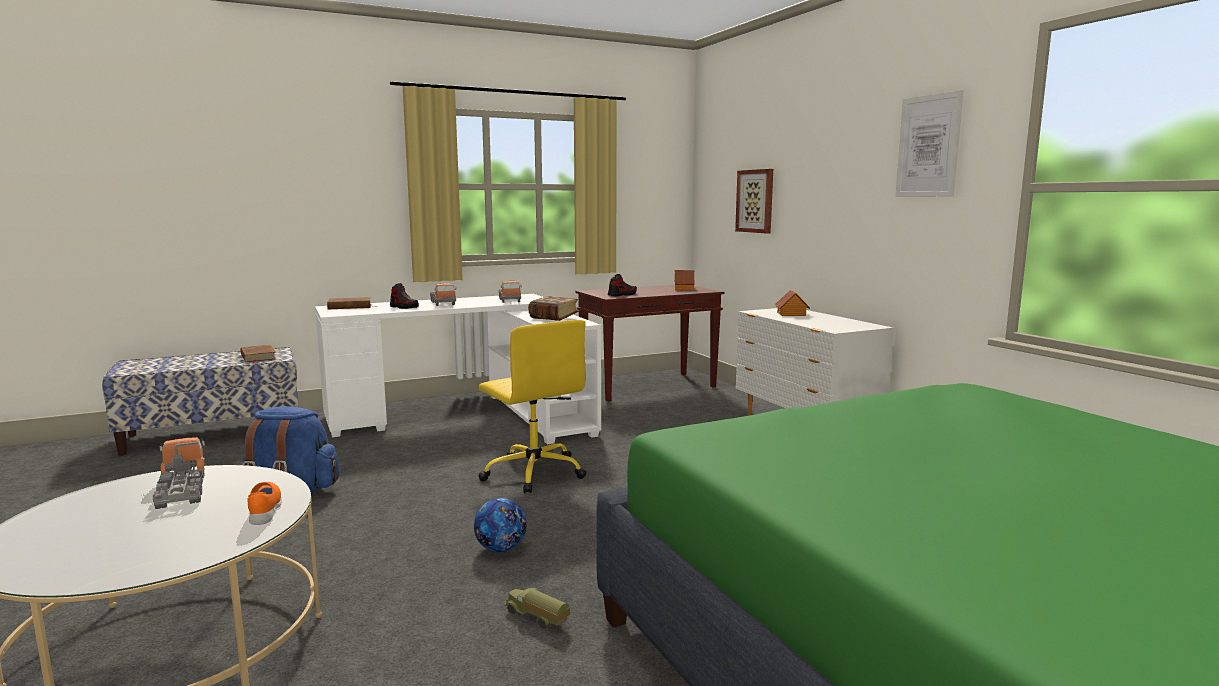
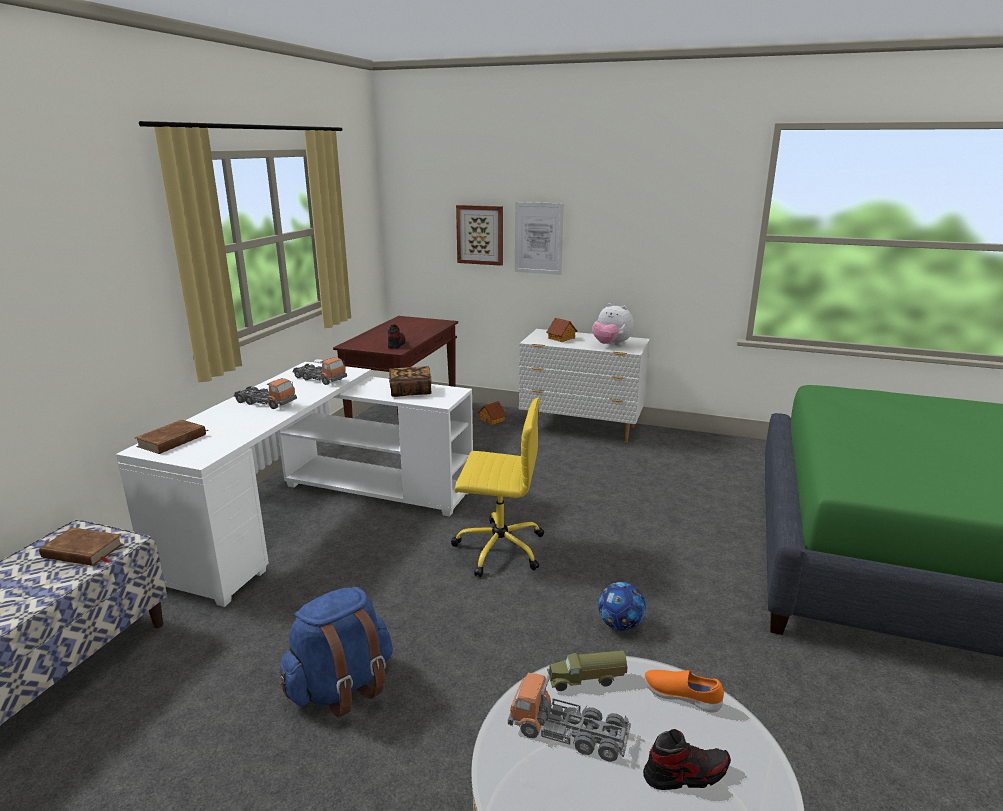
camera: 45 degrees left, 10 degrees up
(404, 307) = (244, 422): shoe -> shoe (685, 774)
(536, 618) = (743, 658): toy truck -> toy truck (586, 681)
(684, 289) = (420, 324): toy house -> toy house (492, 420)
(827, 324) = (611, 345): none -> plush toy
(928, 146) = (678, 201): picture -> picture (538, 238)

